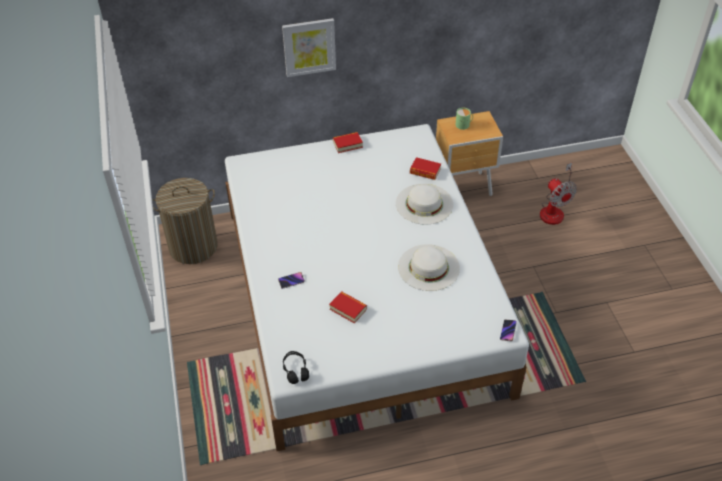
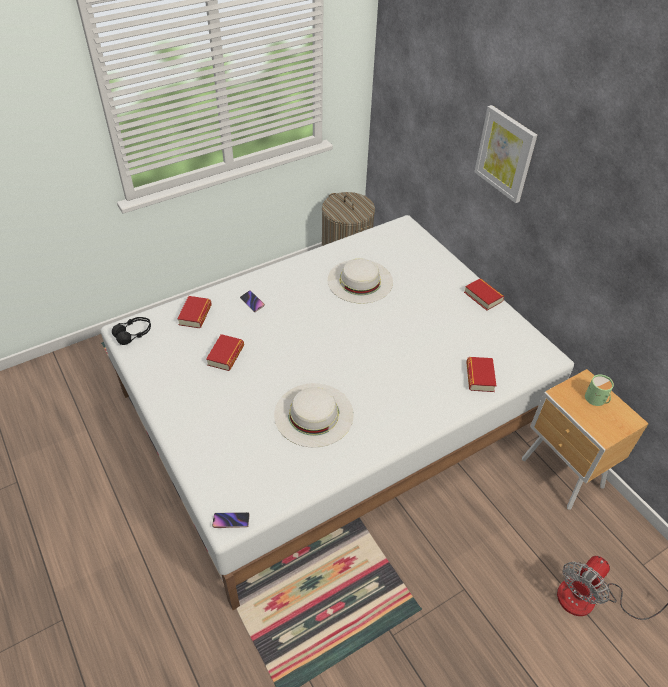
camera: 70 degrees right, 0 degrees up
(290, 323) = (195, 315): none -> book
(424, 204) = (420, 388): white hat -> white hat (360, 281)

